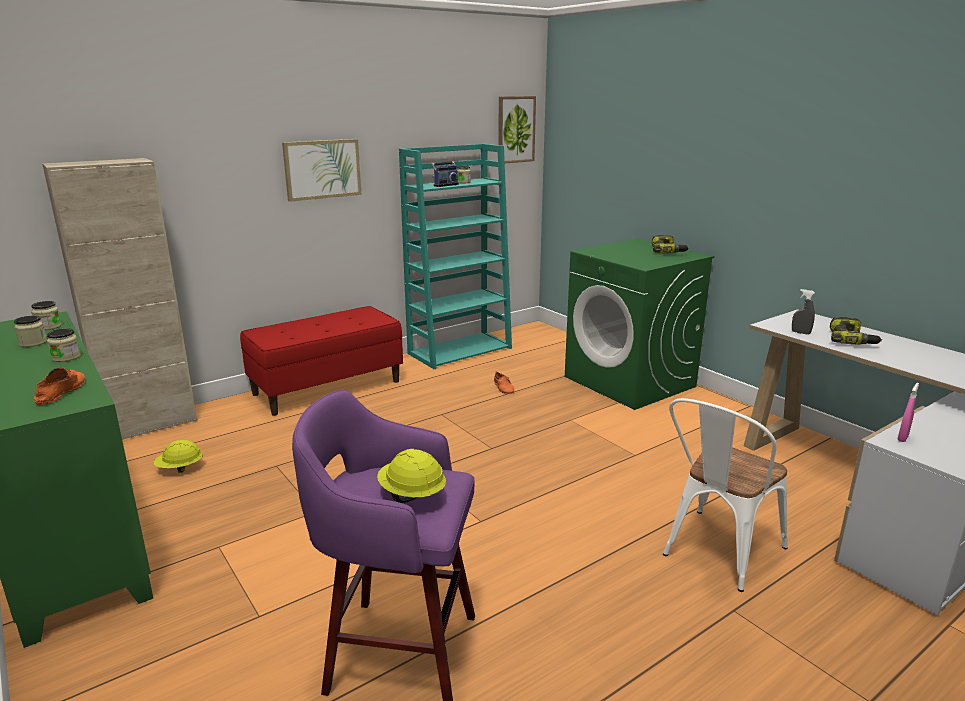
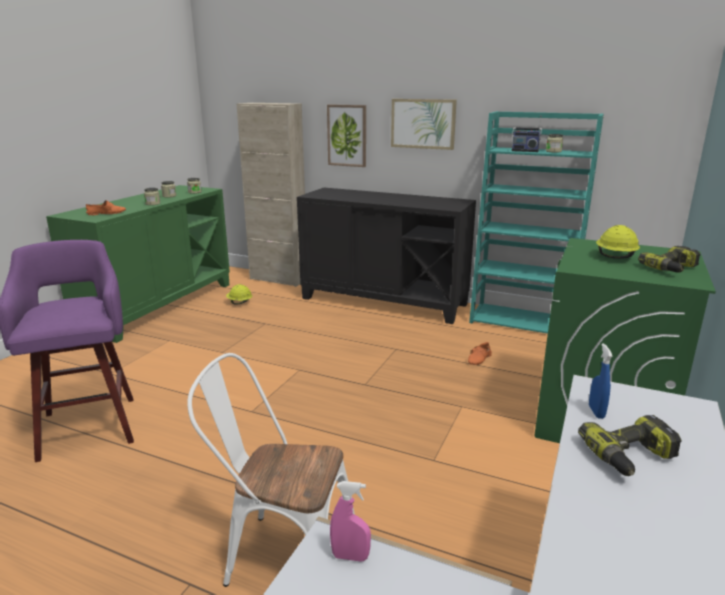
camera: 60 degrees right, 0 degrees up
(327, 387) = (384, 301): red bench -> black cabinet
(411, 495) = (57, 313): yellow hard hat -> yellow hard hat (615, 257)
(515, 129) = (659, 100): picture -> picture (347, 135)
(800, 333) = (596, 412): grey spray bottle -> blue spray bottle

